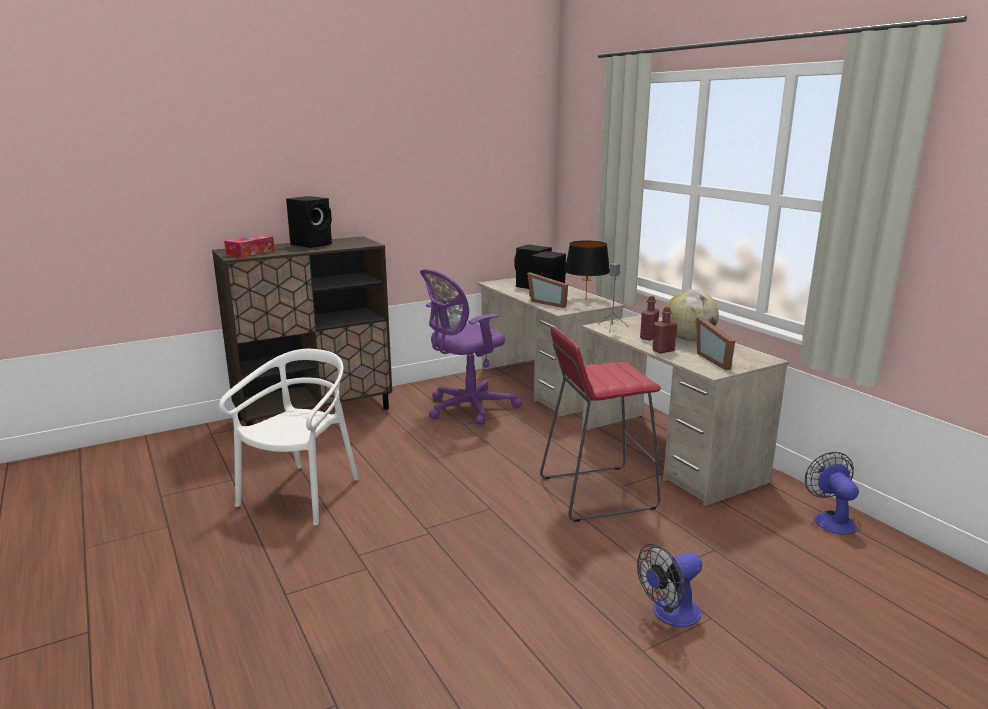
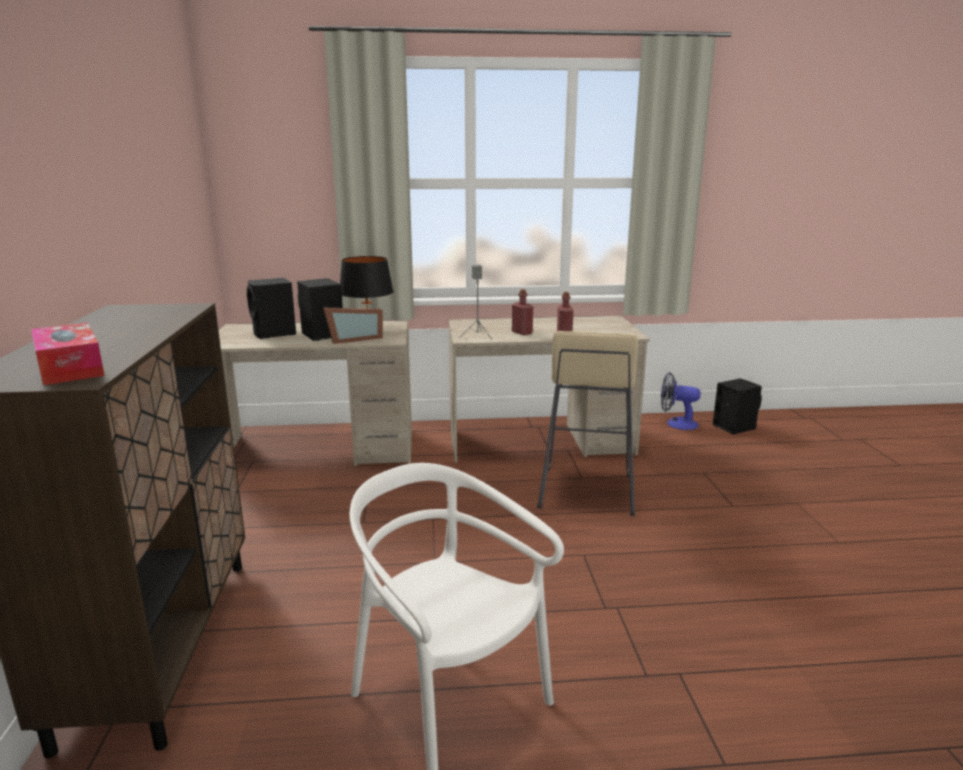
camera: 65 degrees left, 0 degrees up
(312, 244) = (100, 330): black speaker -> black speaker (733, 426)
(467, 408) = (320, 509): purple office chair -> none
(596, 492) = (585, 491): red stool -> beige stool
(669, 614) = (790, 517): fan -> none
(689, 340) = (543, 324): globe -> none
(716, 359) = (602, 328): picture frame -> none

